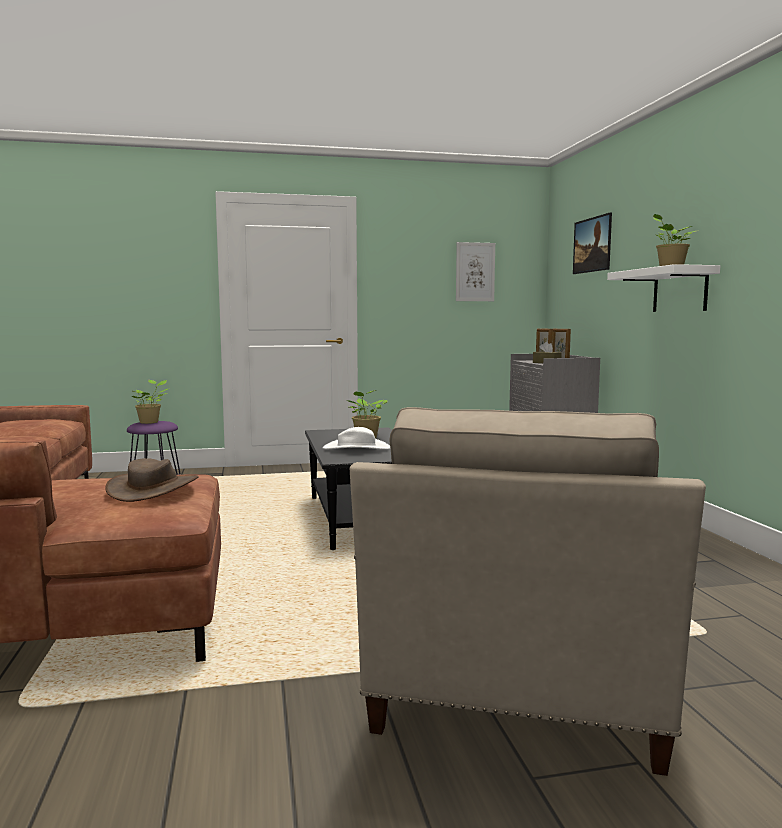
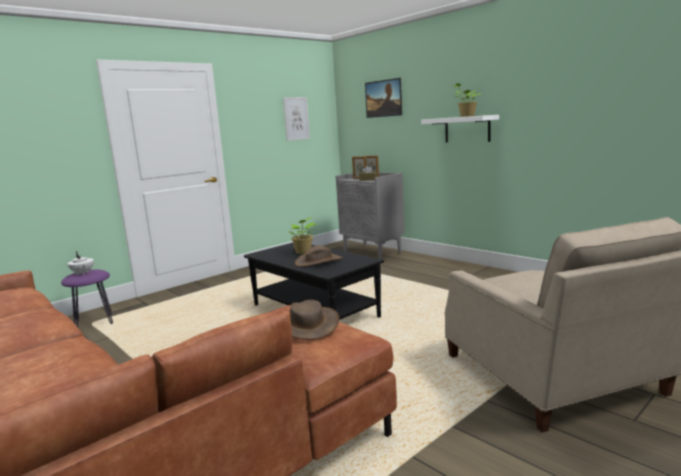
camera: 30 degrees left, 5 degrees up
(150, 422) = (82, 273): potted plant -> white teapot
(356, 448) = (319, 261): white hat -> brown hat

